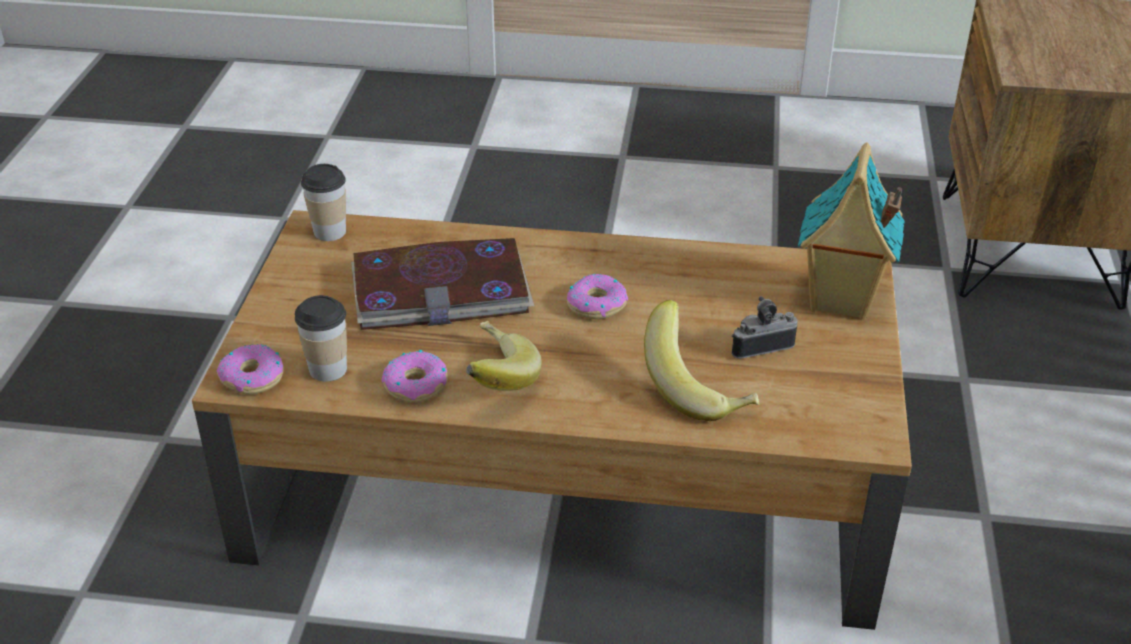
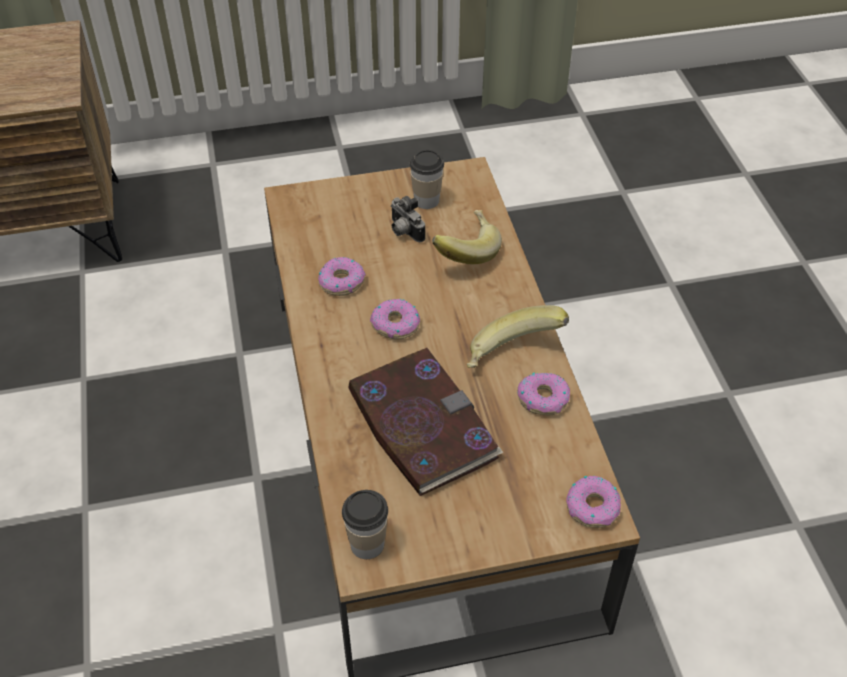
camera: 110 degrees left, 10 degrees up
(328, 369) = (555, 460): cup -> cup (426, 200)
(688, 280) = (341, 282): none -> donut
(839, 301) = (334, 203): toy house -> none

